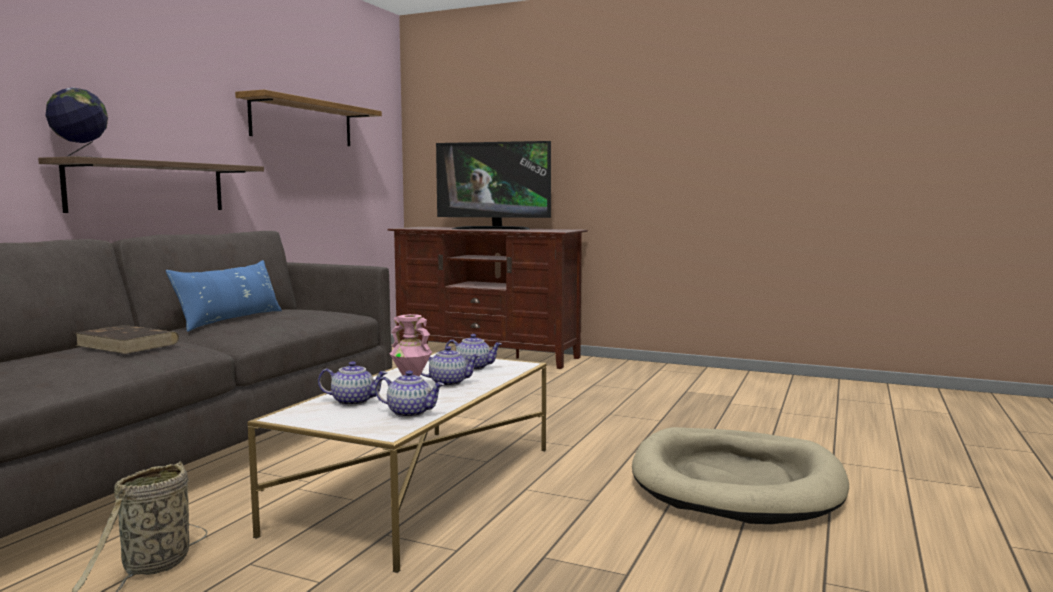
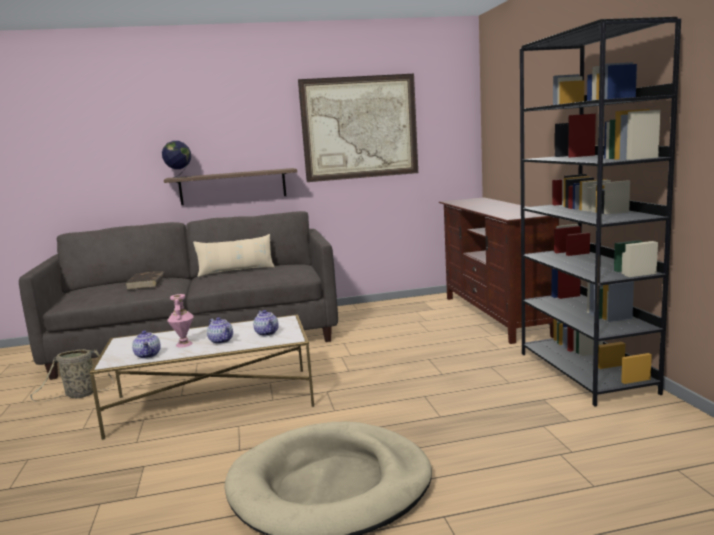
camera: 55 degrees right, 5 degrees up
(231, 320) = (236, 271): blue pillow -> beige pillow
(302, 122) = (359, 127): shelf -> picture
(354, 402) = (160, 340): teapot -> none
(494, 229) = (496, 207): television -> none
(662, 371) = (586, 372): none -> black bookcase

